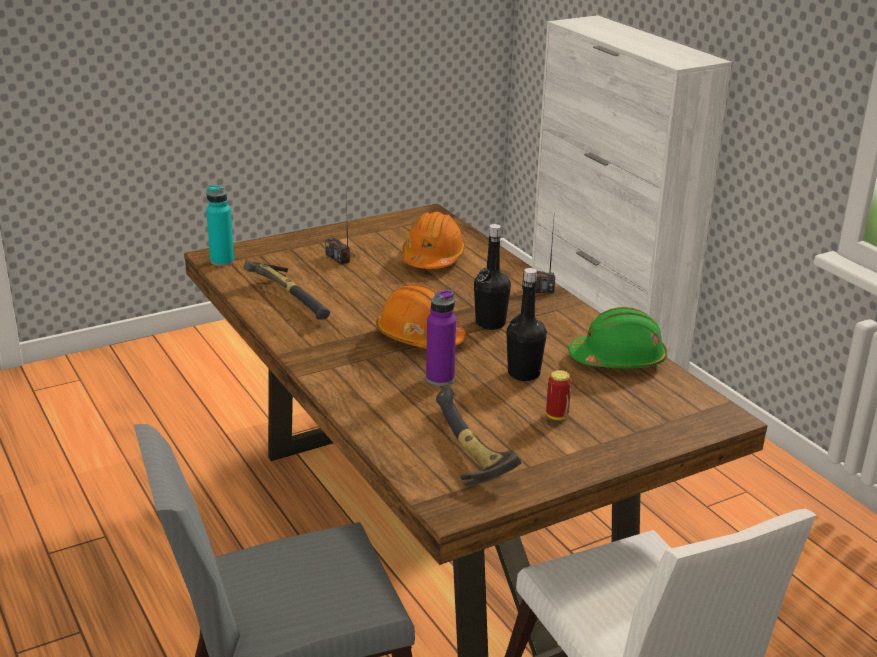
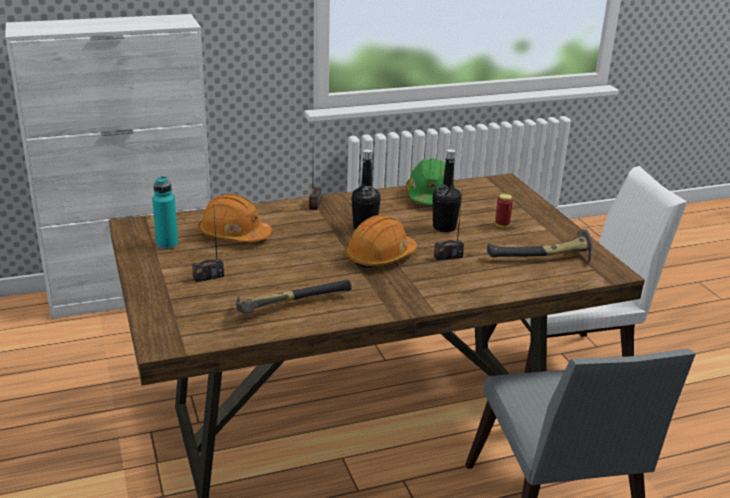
camera: 80 degrees left, 0 degrees up
(222, 261) = (179, 339): turquoise bottle -> turquoise bottle (167, 244)
(440, 379) = (448, 256): purple bottle -> radio

